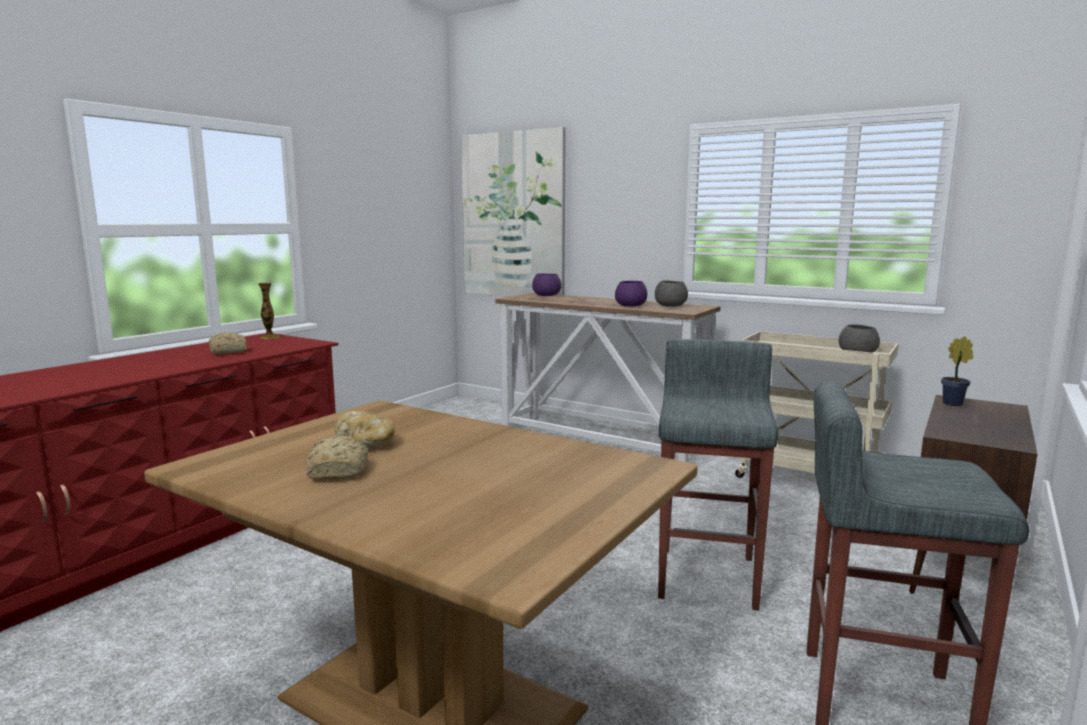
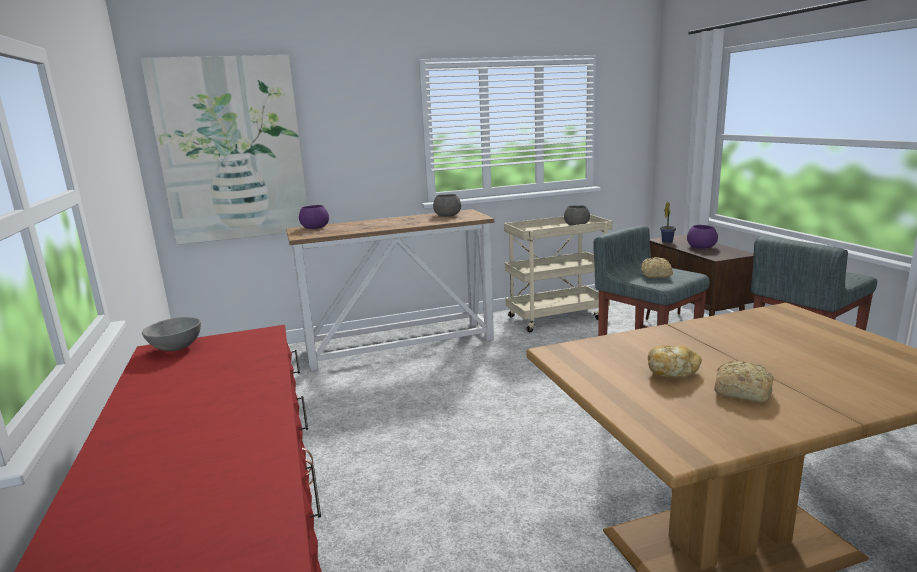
camera: 50 degrees left, 5 degrees up
(227, 352) = (218, 378): bread -> bread (655, 275)
(269, 337) = (175, 349): vase -> grey bowl
(631, 305) = (425, 221): purple bowl -> purple bowl (700, 247)

